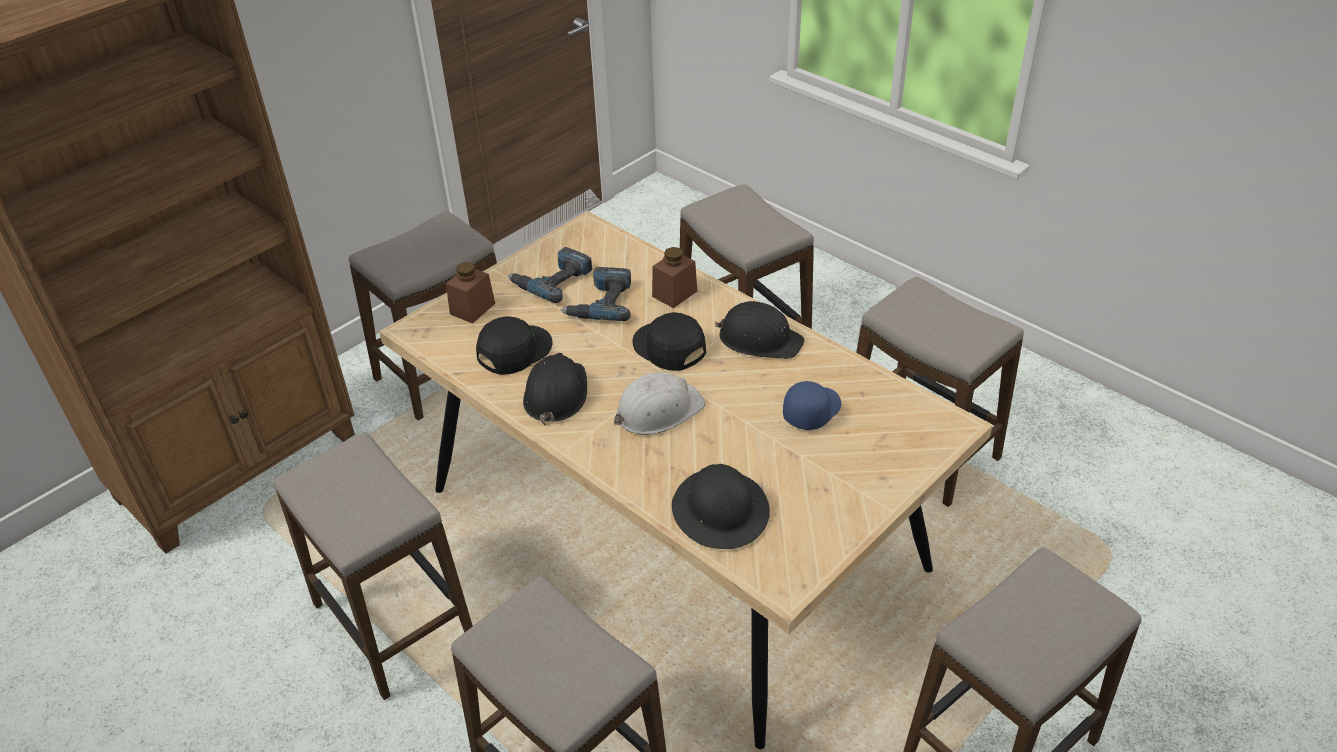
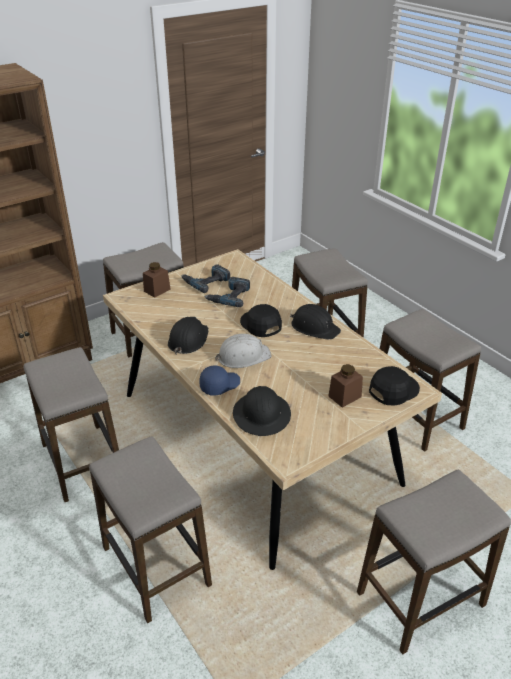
camera: 10 degrees right, 5 degrees down
(513, 350) = (172, 314): black cap -> black cap (393, 389)
(674, 294) = (273, 297): brown jar -> brown jar (344, 396)
(811, 410) = (333, 369): blue cap -> blue cap (219, 385)

